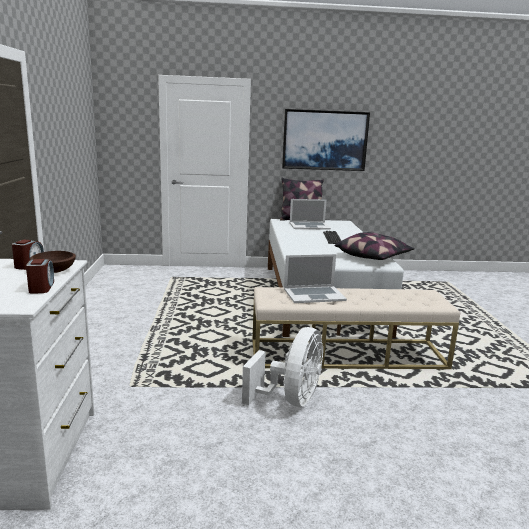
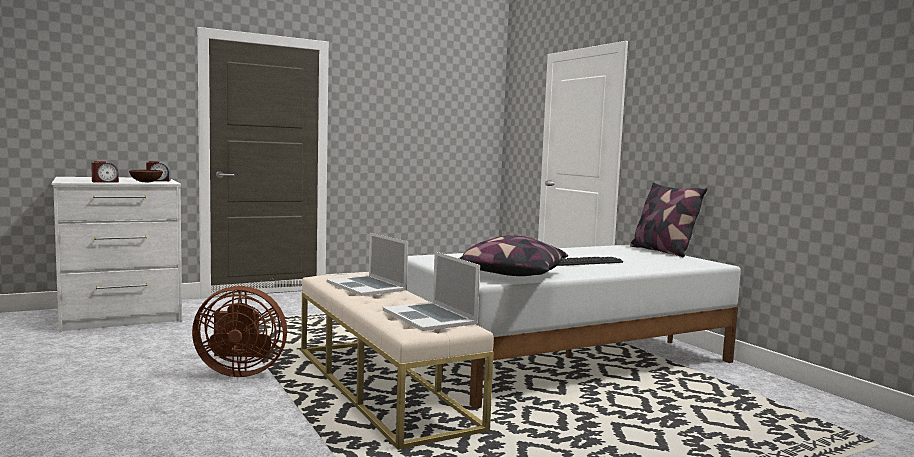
camera: 65 degrees right, 10 degrees down
(291, 399) = (240, 372): white fan -> brown fan
(309, 226) = (632, 254): laptop -> laptop (430, 317)
(324, 140) = (711, 121): picture -> none

